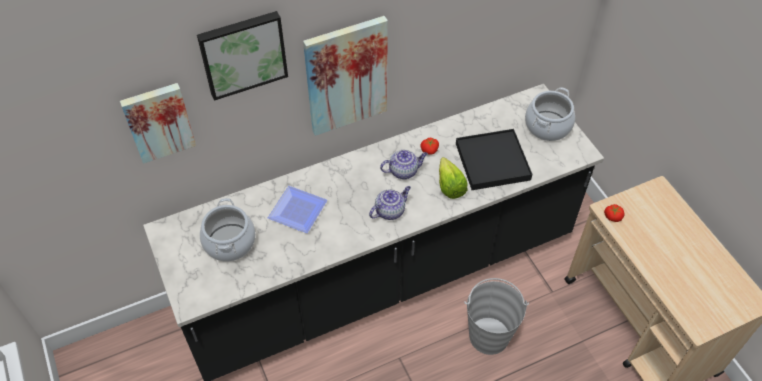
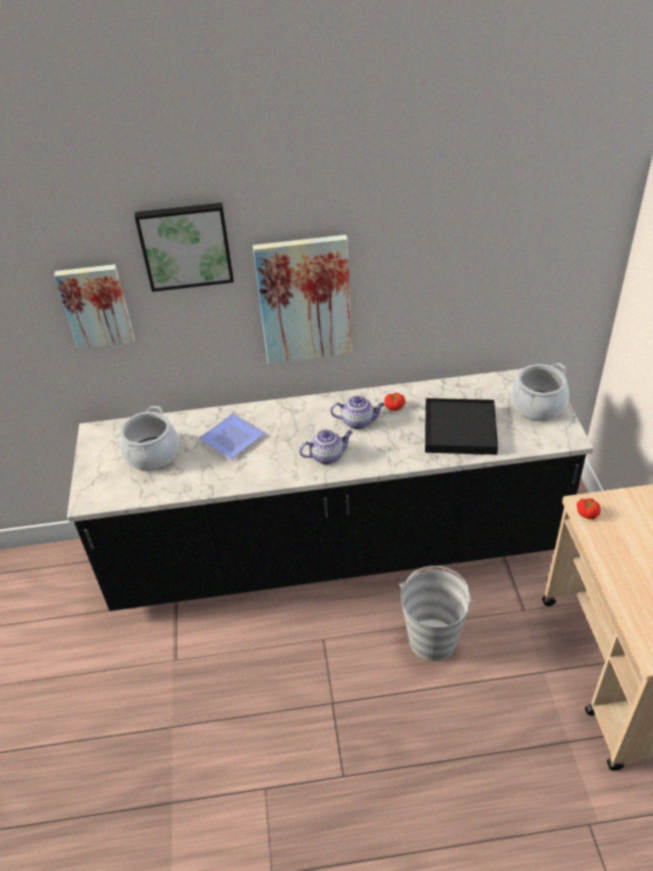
camera: 20 degrees right, 10 degrees down
(449, 183) = (403, 442): lettuce -> none

